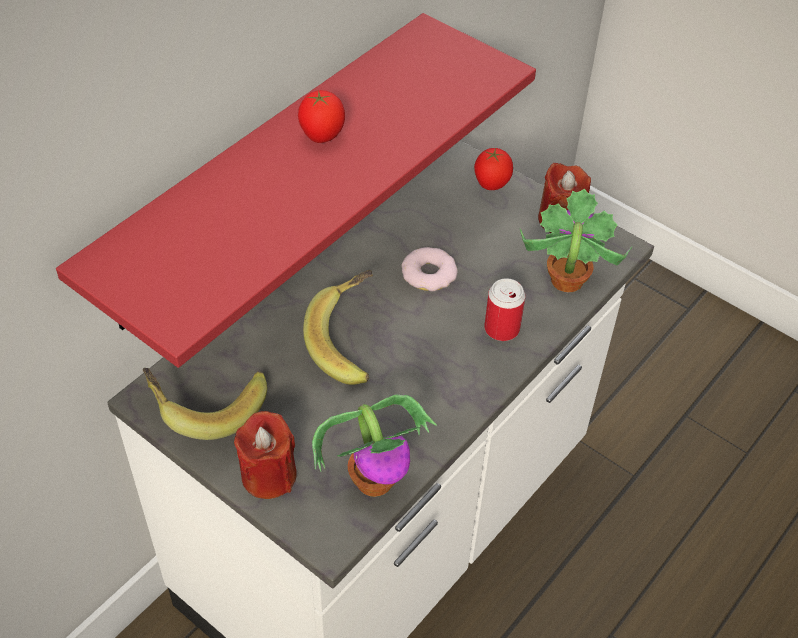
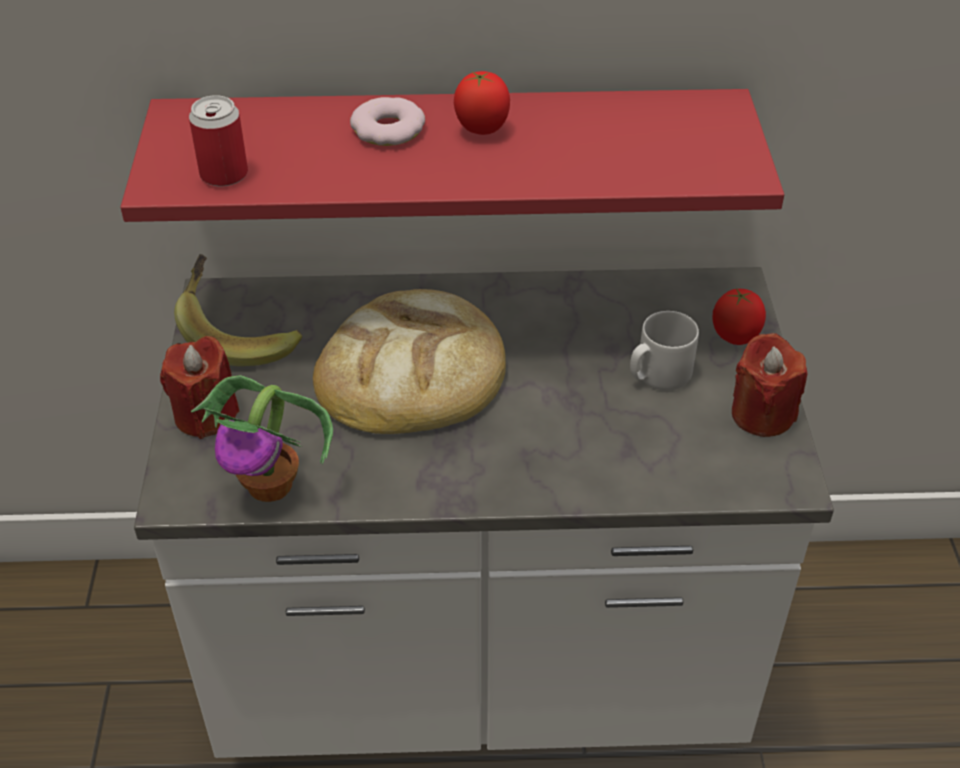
camera: 50 degrees right, 5 degrees down
(351, 343) = (411, 371): banana -> bread
(429, 274) = (560, 368): donut -> donut (388, 129)
(483, 237) = (658, 375): none -> grey mug
(501, 329) = (556, 460): can -> can (224, 174)
(565, 281) = (682, 468): potted plant -> none

